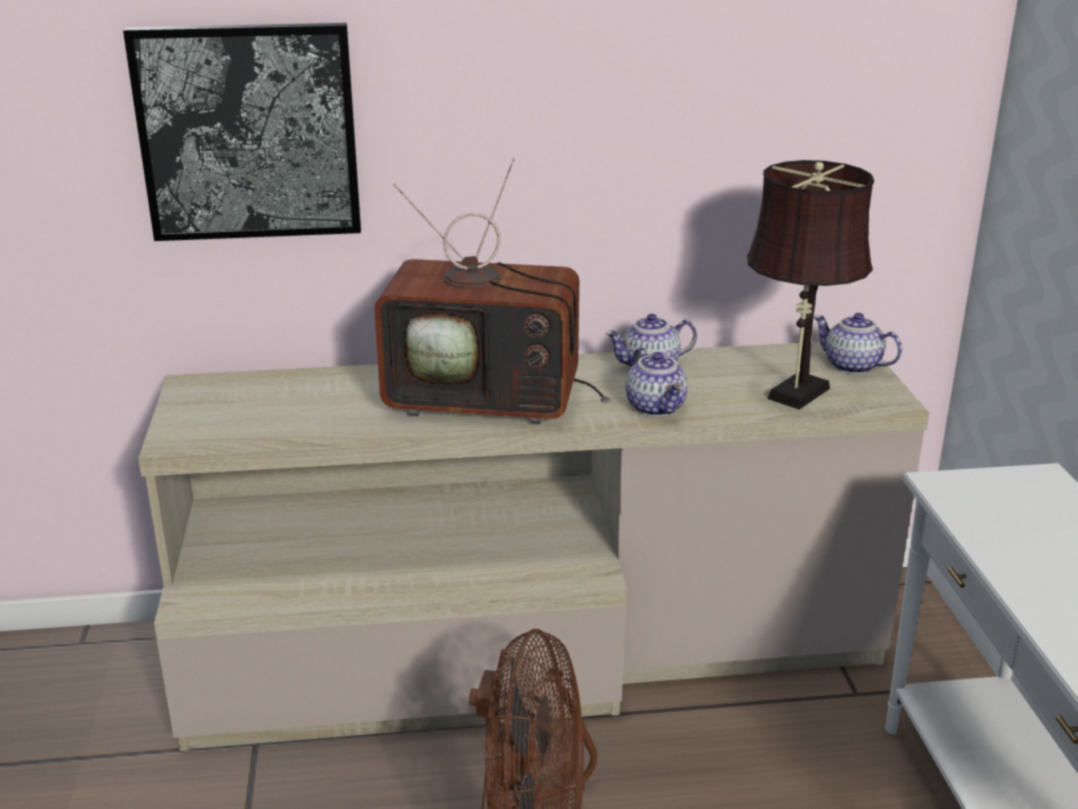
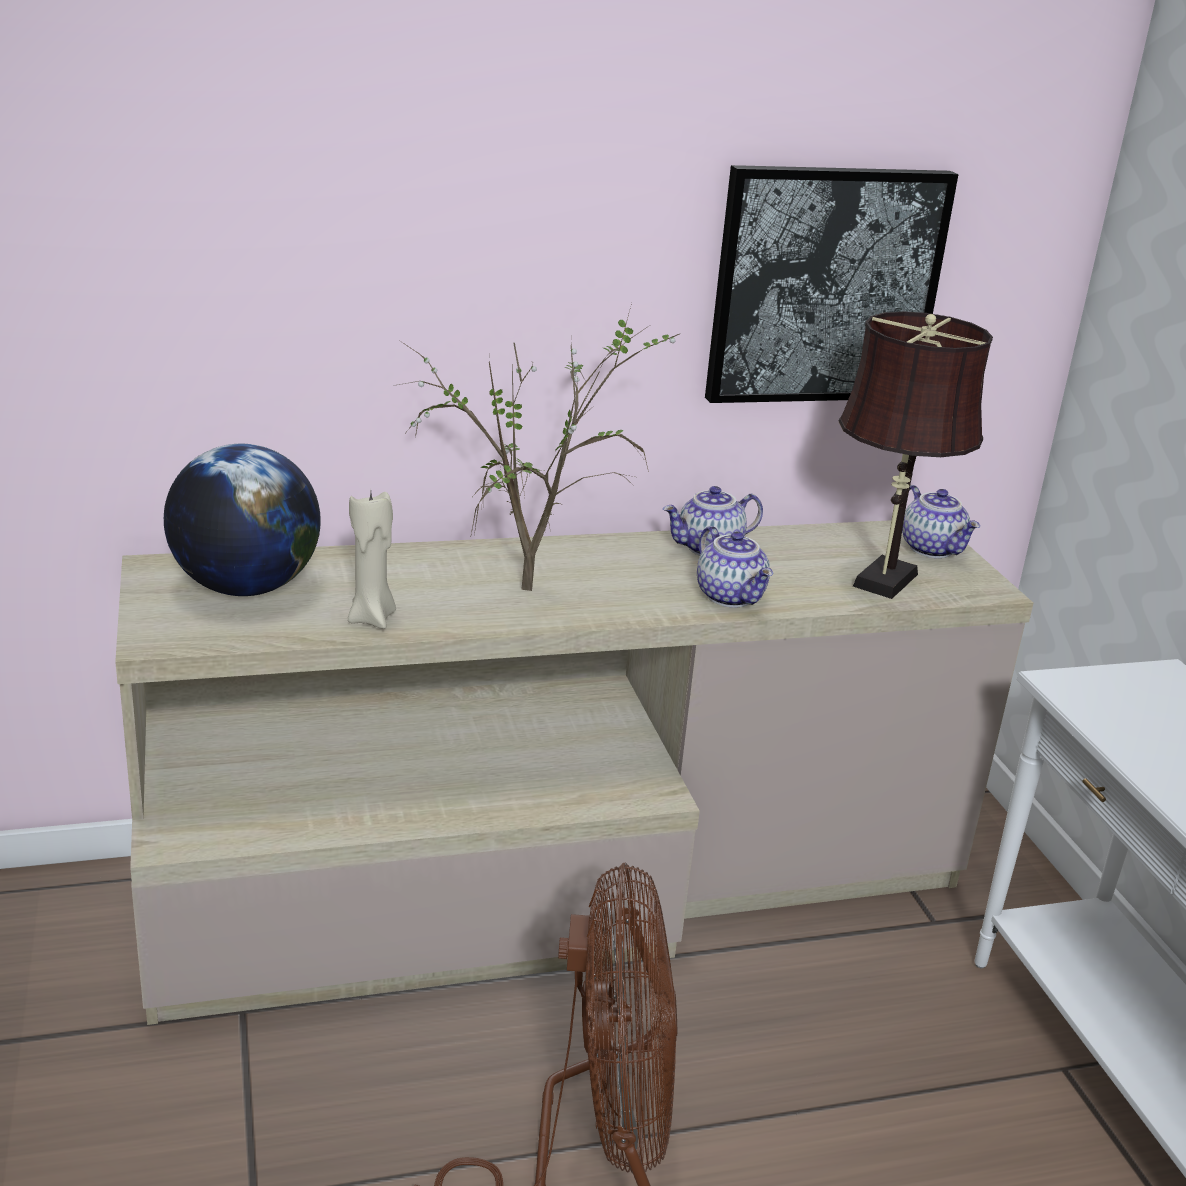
camera: 10 degrees left, 0 degrees up
(248, 132) = (244, 255): picture -> picture (825, 285)
(255, 400) = (246, 588): none -> globe
(349, 425) = (372, 618): none -> beige candle
(490, 398) = (533, 585): television -> potted plant
(851, 366) = (933, 549): teapot -> teapot turned 150 degrees counterclockwise

